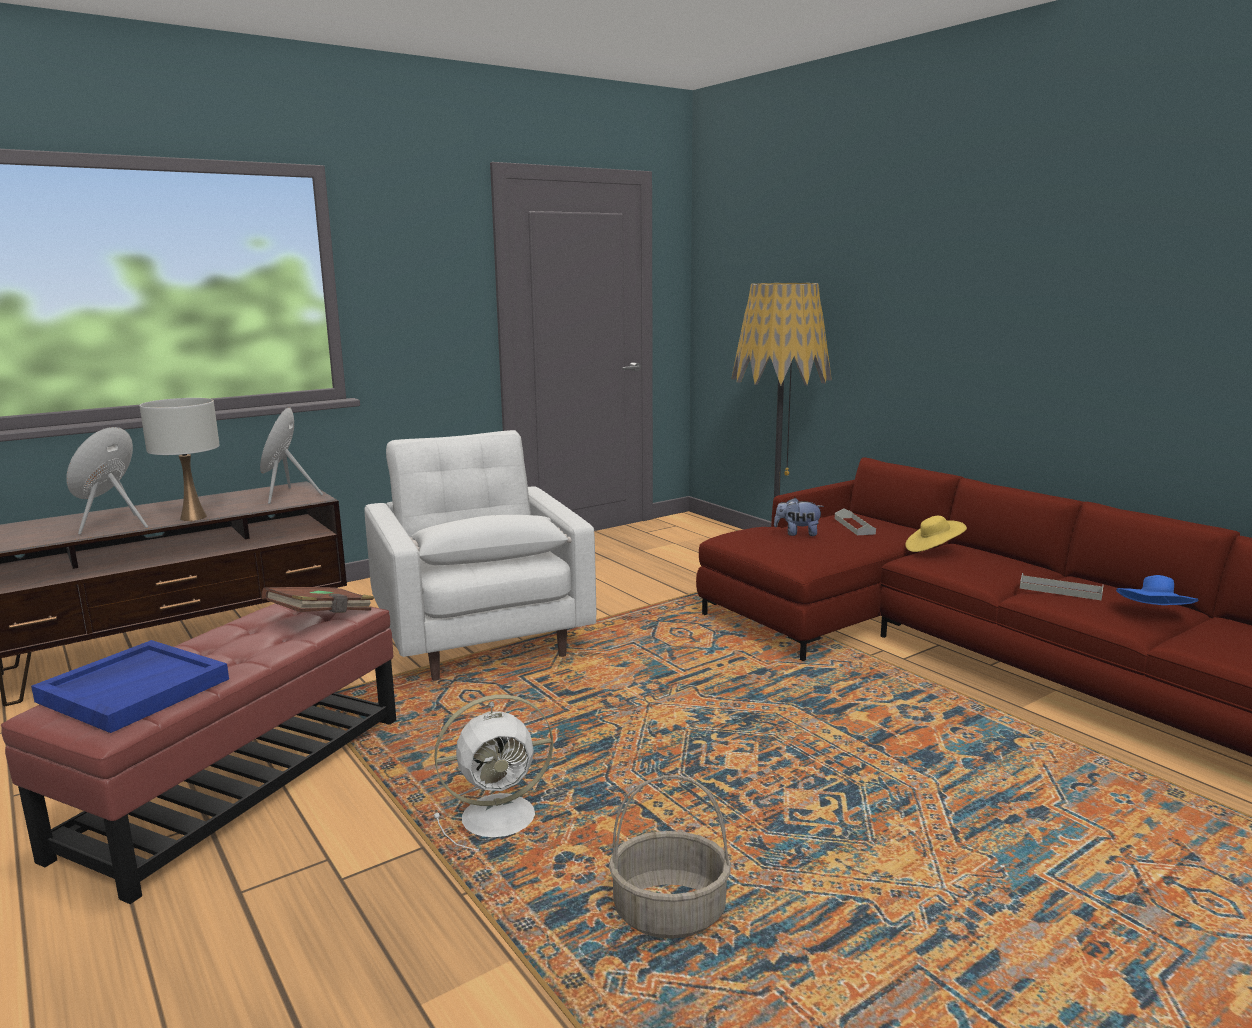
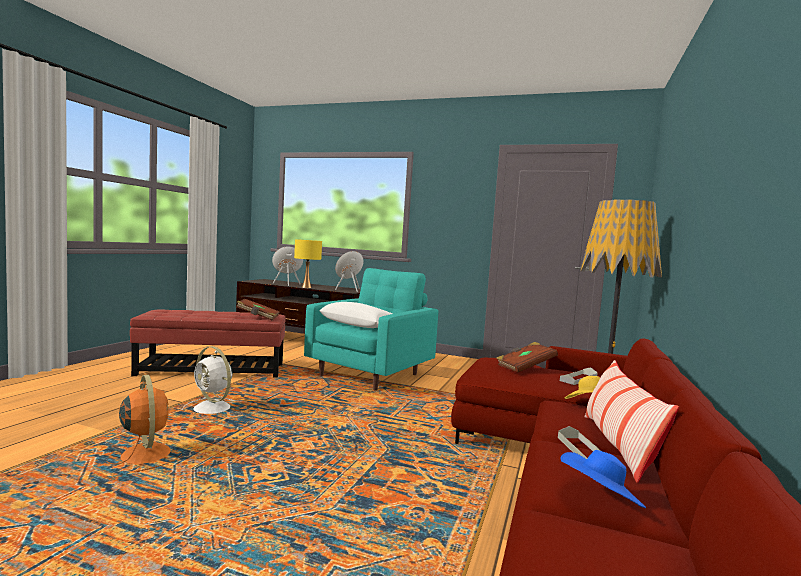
camera: 55 degrees right, 10 degrees down
(134, 689) = (176, 312): blue tray -> none
(193, 517) = (306, 287): white table lamp -> yellow table lamp
(482, 639) = (371, 375): white armchair -> turquoise armchair
(668, 913) = (145, 453): basket -> orange fan
(797, 533) = (524, 367): plush toy -> brown book
(1042, 574) = (618, 446): none -> pillow

